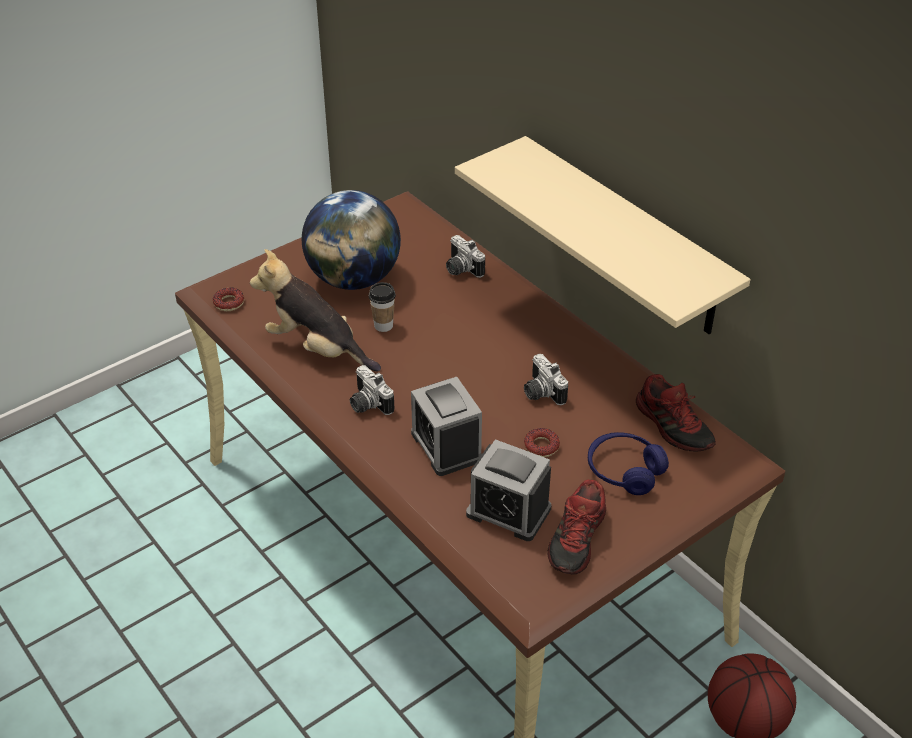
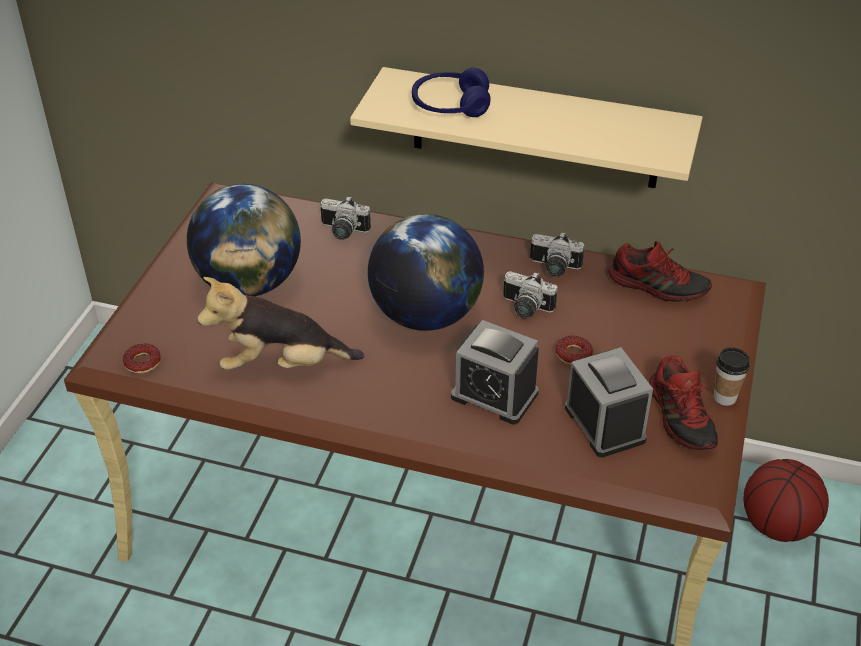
camera: 35 degrees left, 0 degrees up
(367, 404) = (384, 393): camera -> camera (553, 268)
(383, 326) = (324, 314): cup -> cup (724, 397)
(457, 361) = (425, 315): none -> globe
(508, 511) = (604, 424): alarm clock -> alarm clock turned 105 degrees counterclockwise
(624, 471) = (658, 341): blue headphones -> blue headphones (450, 106)

